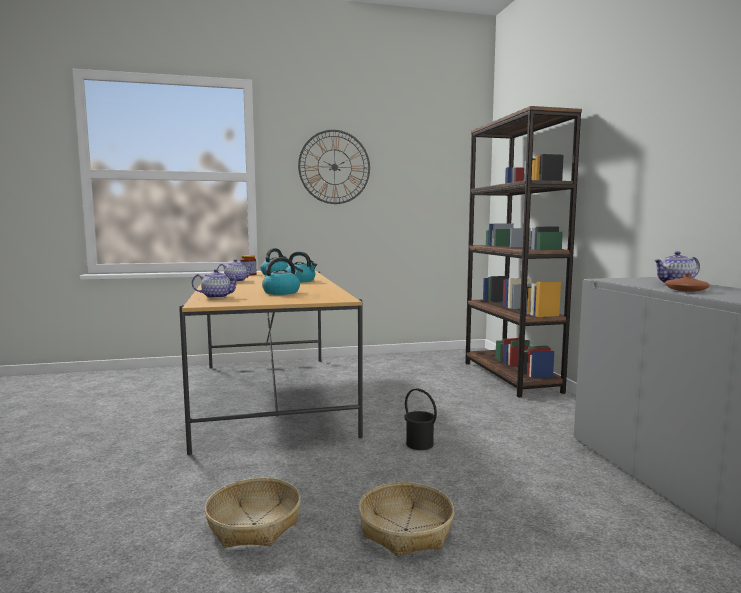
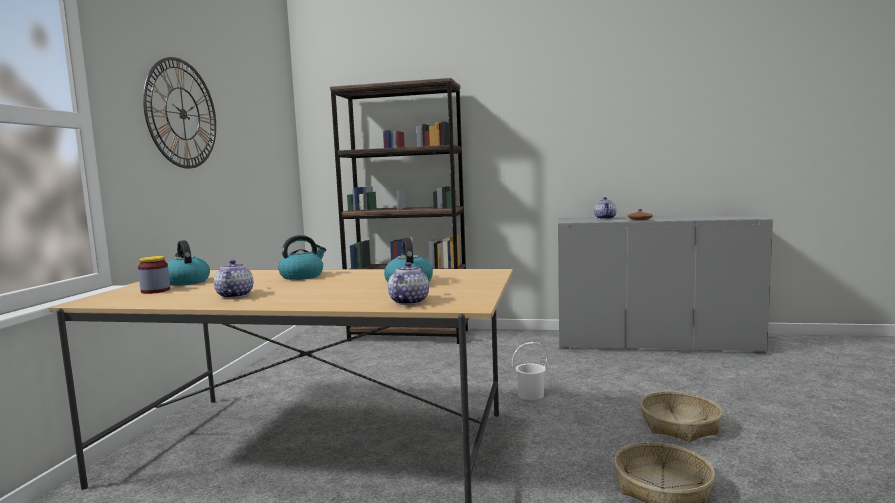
camera: 65 degrees left, 0 degrees up
(420, 444) = (530, 394): black bucket -> white bucket

